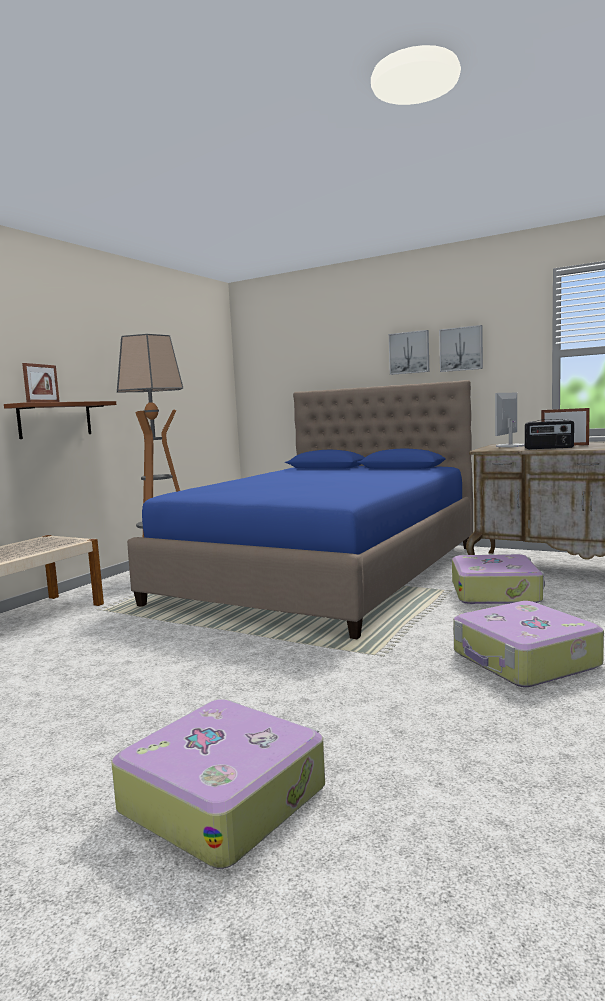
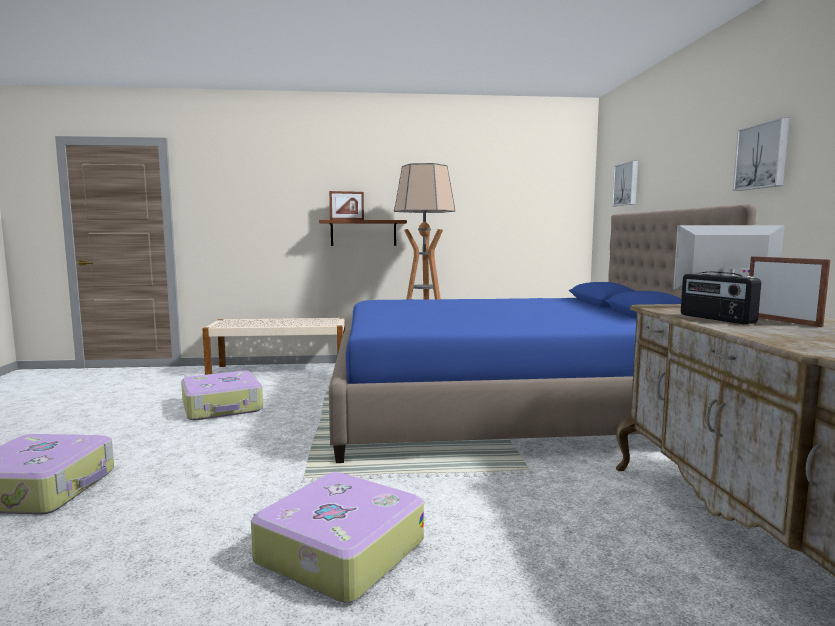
camera: 55 degrees right, 0 degrees up
(409, 352) = (712, 164): picture -> picture (627, 184)
(496, 592) = (563, 497): suitcase -> suitcase (223, 407)

